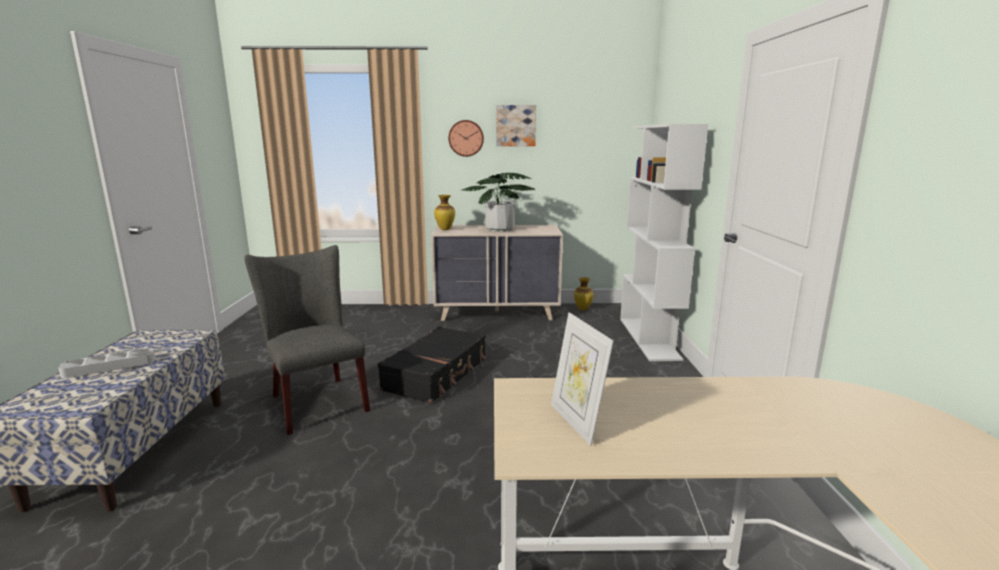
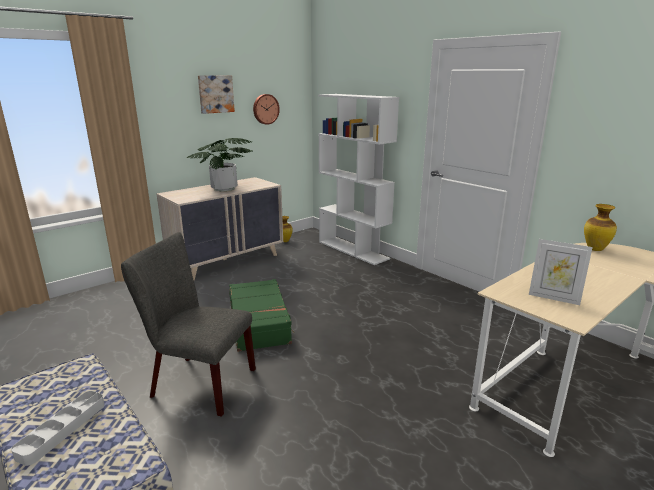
camera: 40 degrees left, 5 degrees up
(437, 374) = (260, 322): black suitcase -> green suitcase
(445, 229) = (177, 196): vase -> vase (594, 249)
(466, 138) = (173, 107): wall clock -> wall clock (265, 109)

